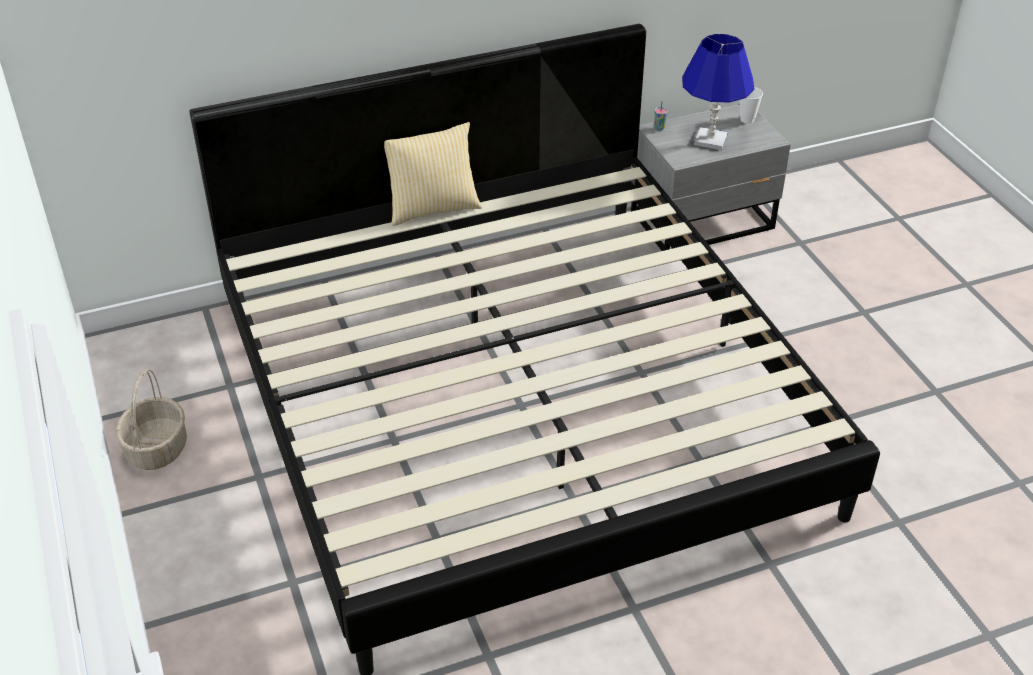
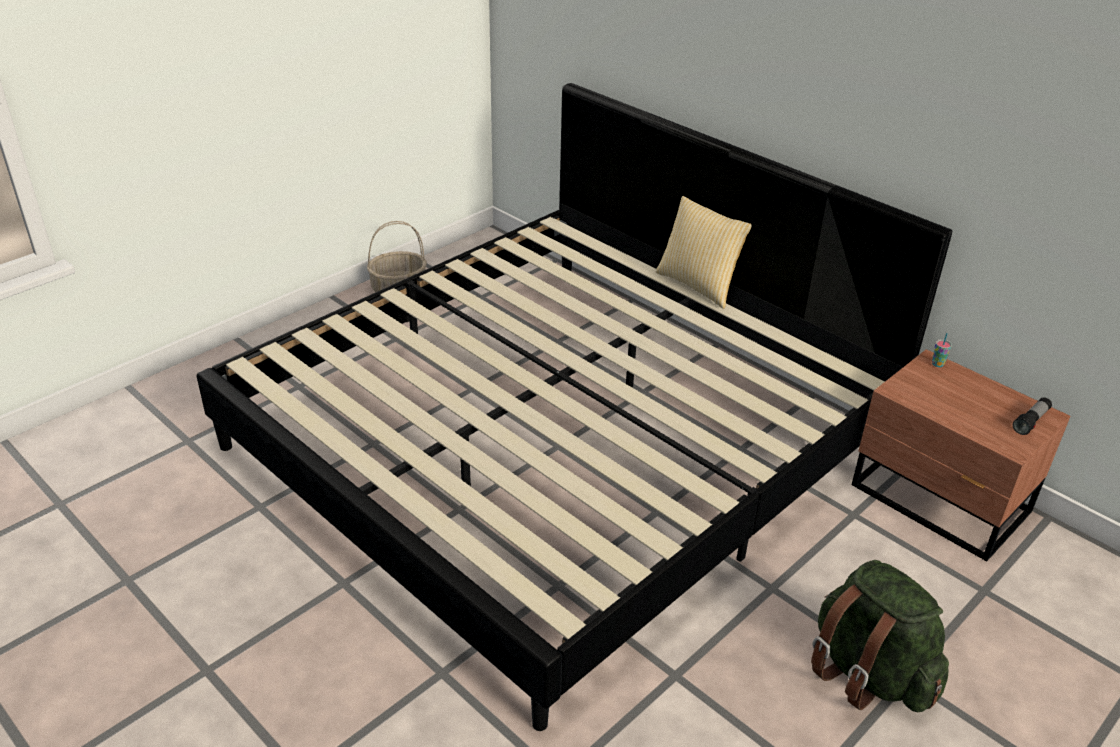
camera: 65 degrees right, 5 degrees down
(705, 221) = (940, 501): grey nightstand -> brown nightstand
(711, 140) = (957, 403): blue table lamp -> none
(747, 119) = (1031, 421): cup -> flashlight
(854, 327) = (869, 673): none -> green backpack

